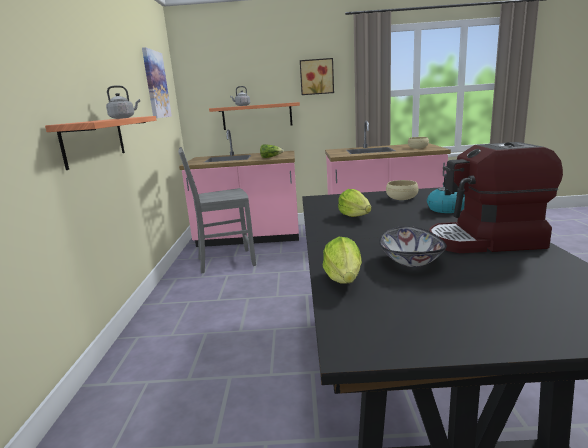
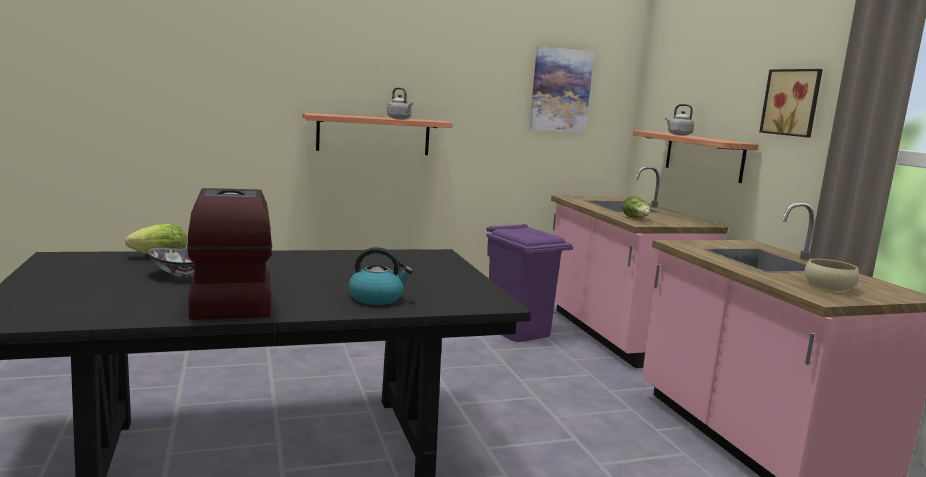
camera: 70 degrees right, 5 degrees down
(224, 261) = (519, 331): grey chair -> purple trash can
(355, 216) = (348, 264): lettuce -> none
(401, 198) = (441, 284): beige bowl -> none

